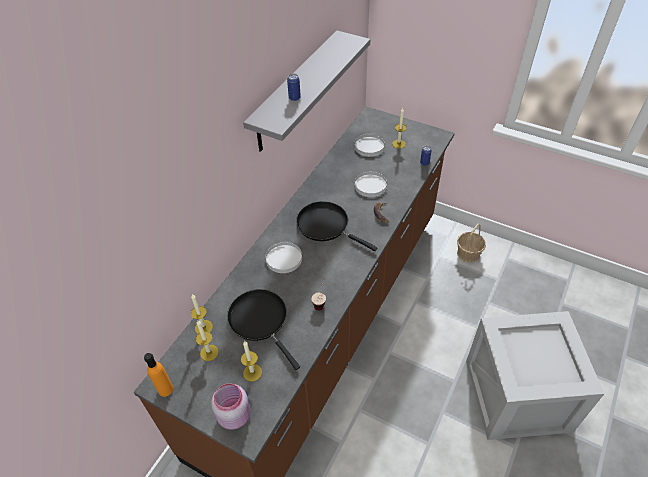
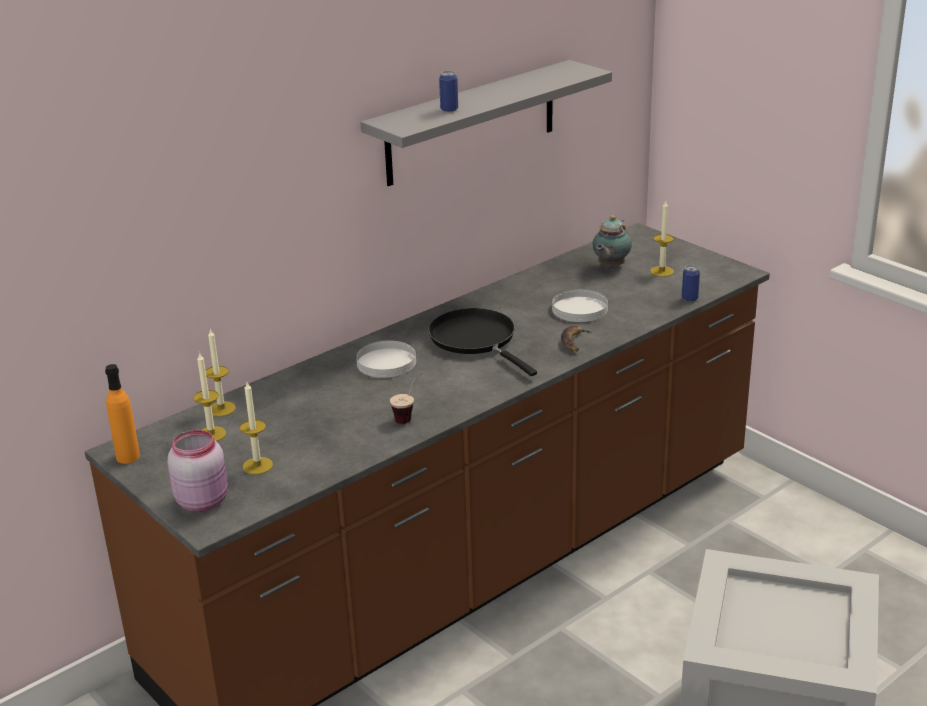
camera: 20 degrees right, 20 degrees down
(260, 321) = (306, 418): black frying pan -> none
(369, 146) = (610, 266): white plate -> teapot
(468, 254) = (788, 527): basket -> none

